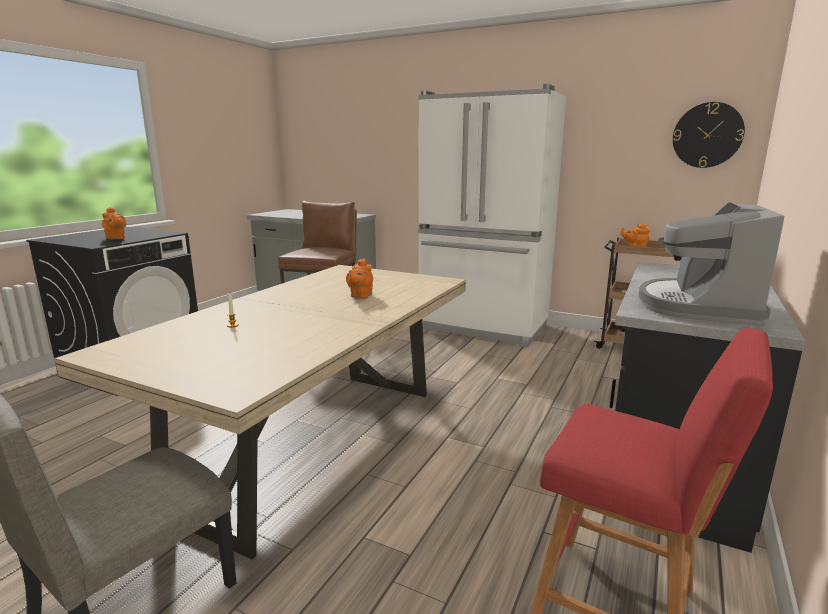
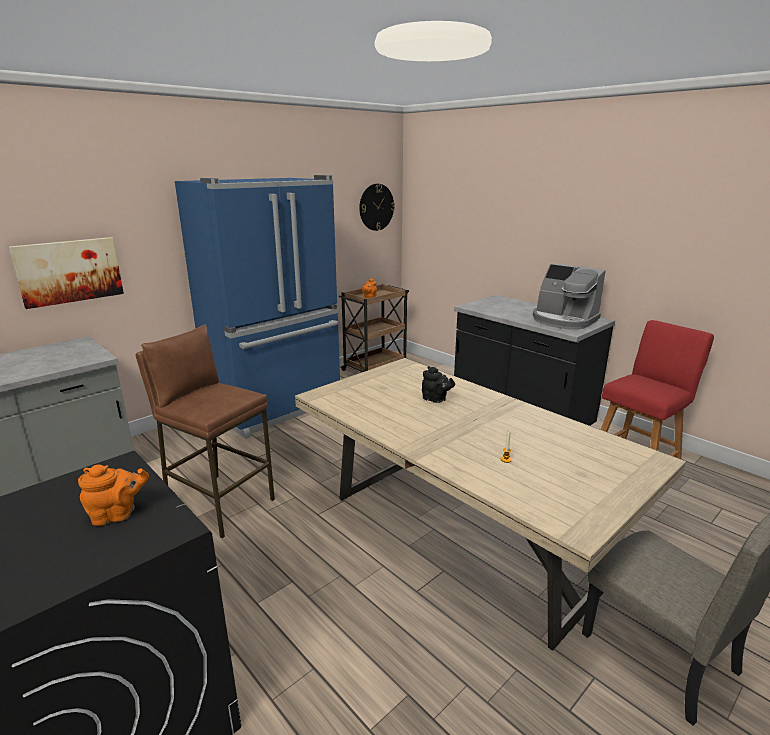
camera: 70 degrees left, 5 degrees up
(360, 296) = (436, 399): orange teapot -> black teapot
(374, 166) = (69, 271): none -> picture
(483, 328) = (278, 408): white fridge -> blue fridge

